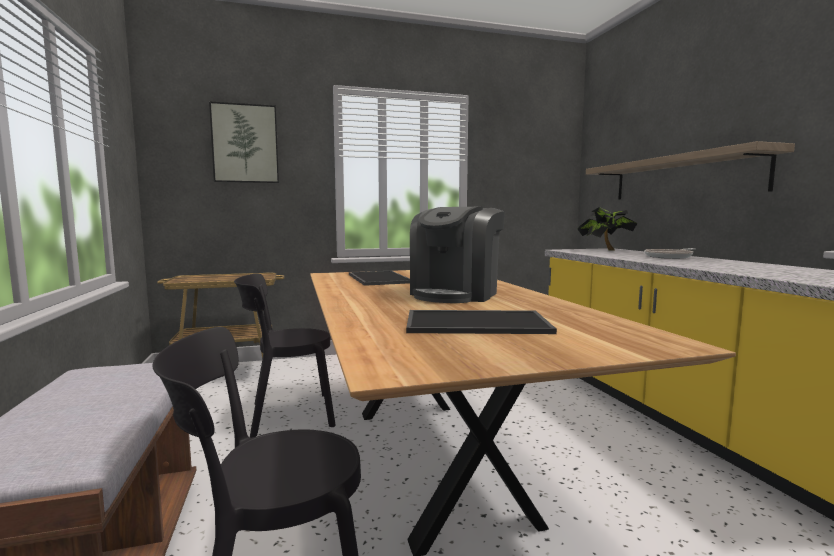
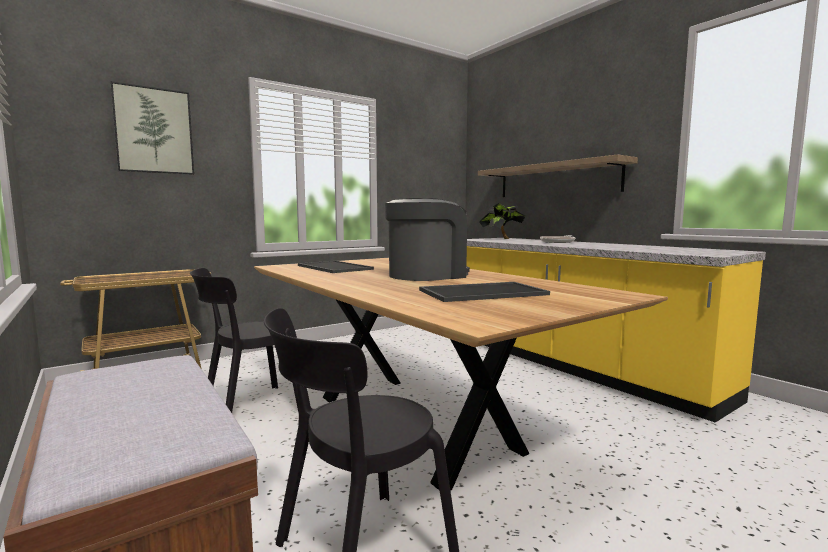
camera: 20 degrees left, 0 degrees up
(456, 294) = (427, 275): coffee machine -> coffee machine turned 135 degrees counterclockwise

